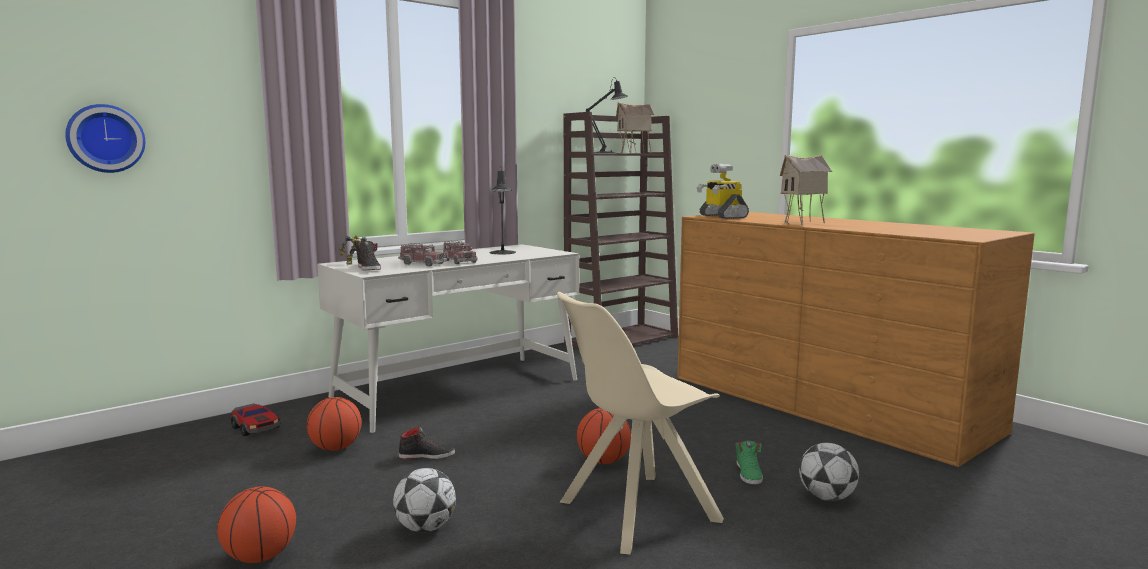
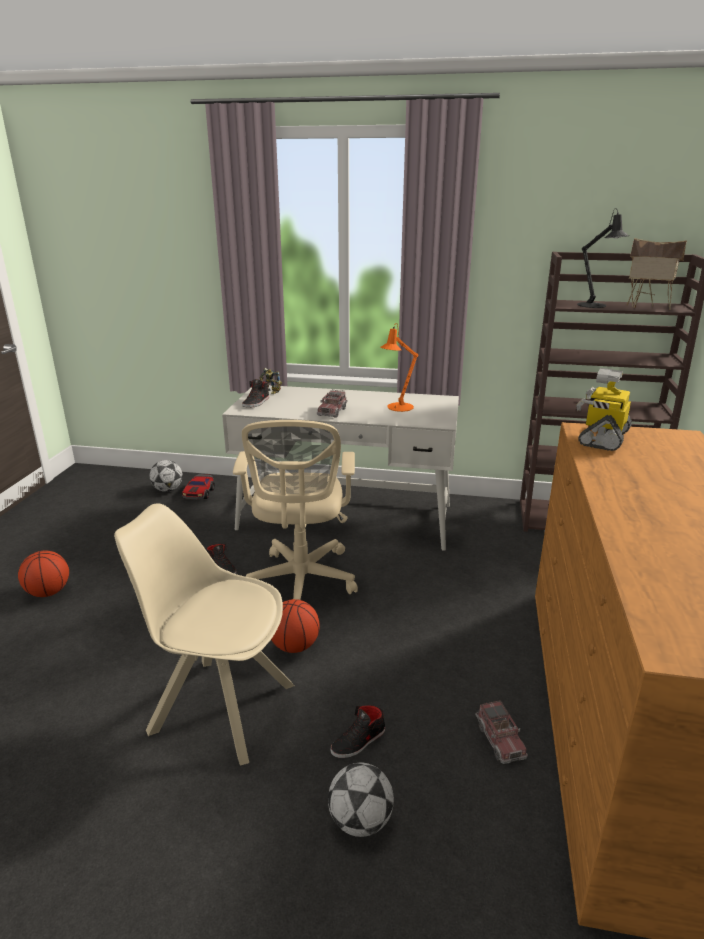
camera: 50 degrees right, 15 degrees up
(105, 138) = (130, 276): wall clock -> none
(336, 448) = (198, 533): basketball -> none
(423, 263) = (302, 407): toy truck -> toy truck (500, 739)
(425, 528) = (121, 626): football -> football (168, 489)
(502, 253) = (397, 408): black table lamp -> orange table lamp
(520, 433) = (301, 583): none -> beige office chair
(749, 474) = (358, 741): green shoe -> black shoe
(804, 223) = (627, 494): toy house -> none

